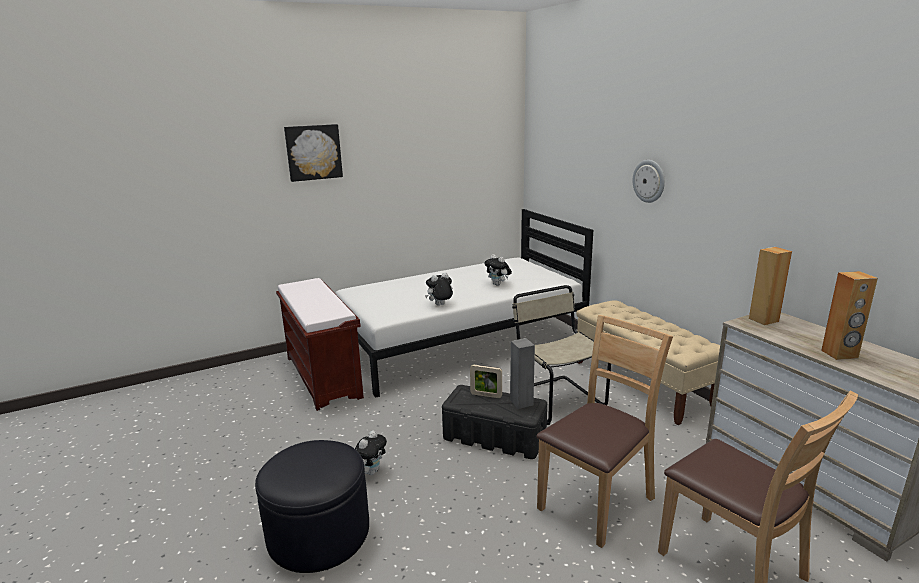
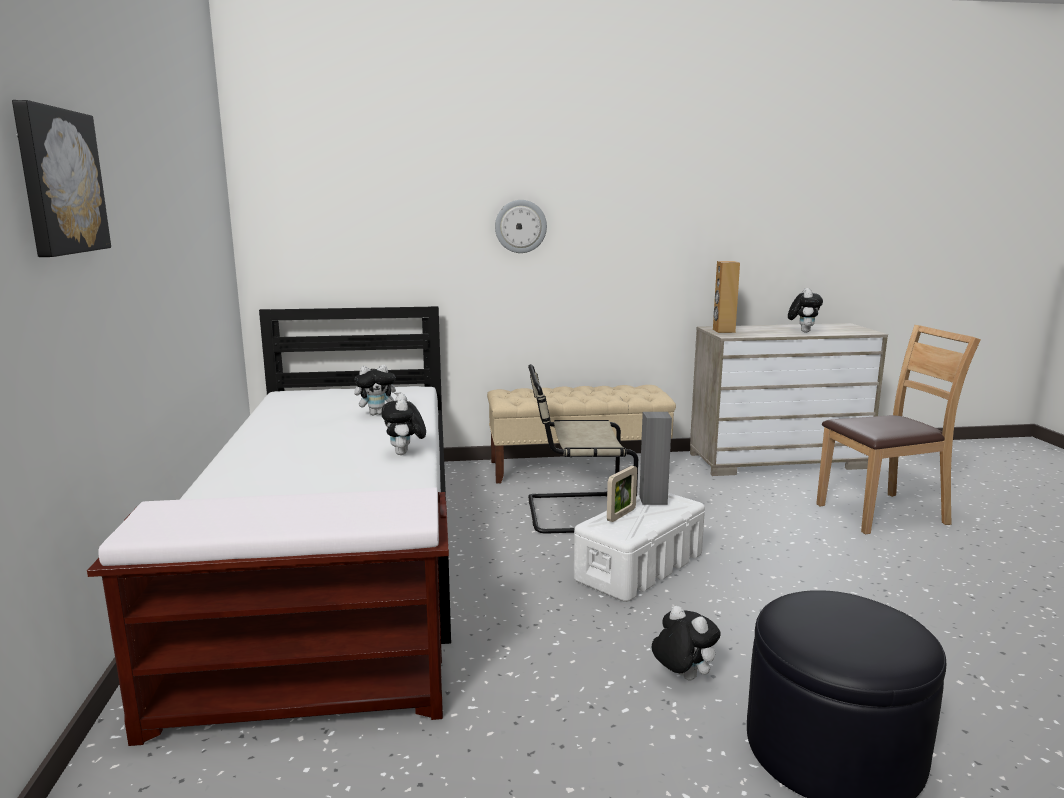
camera: 70 degrees left, 5 degrees down
(495, 437) = (640, 566): black storage box -> white storage box
(596, 502) = (787, 541): brown chair -> none
(839, 354) = (802, 331): brown speaker -> plush toy

